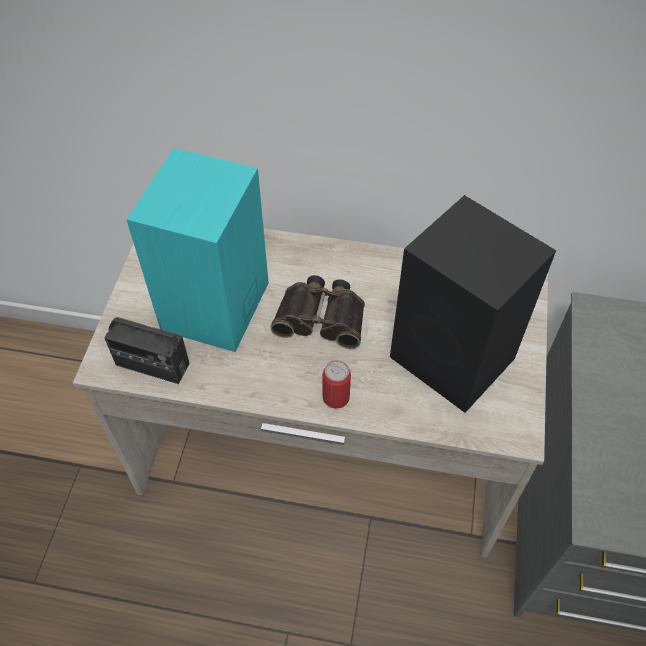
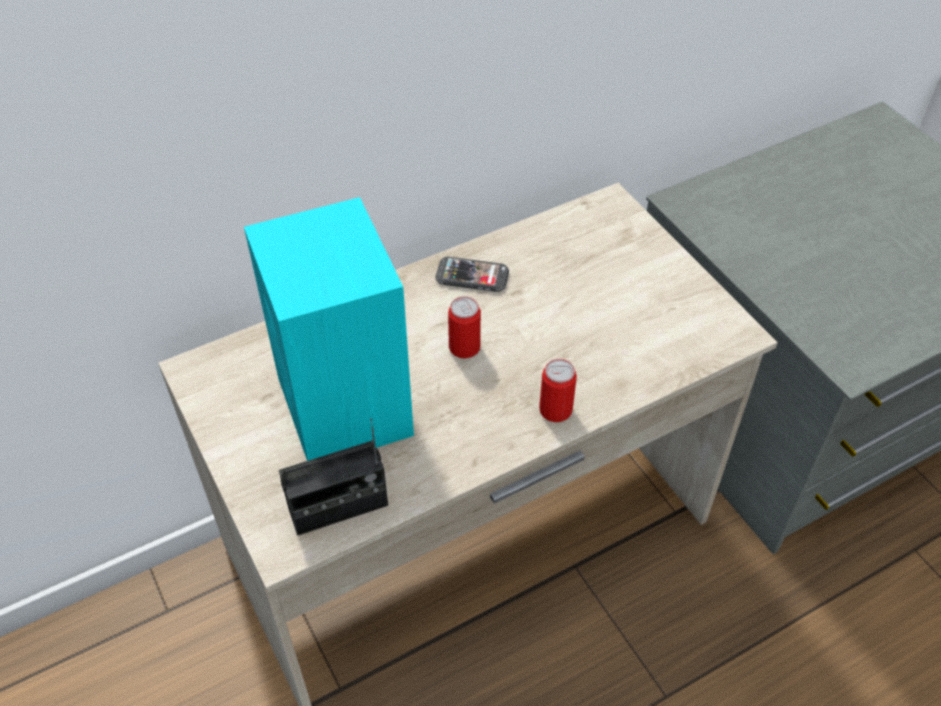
camera: 40 degrees left, 5 degrees down
(322, 316) = (464, 347): binoculars -> can
(375, 272) = (472, 276): none -> phone
(454, 359) = (623, 307): black speaker -> none

